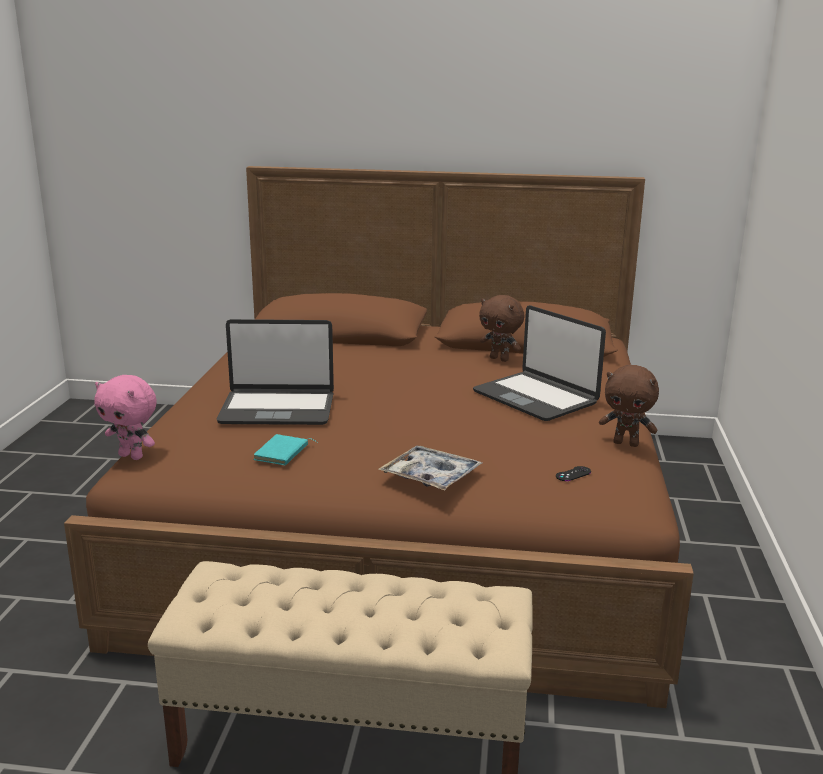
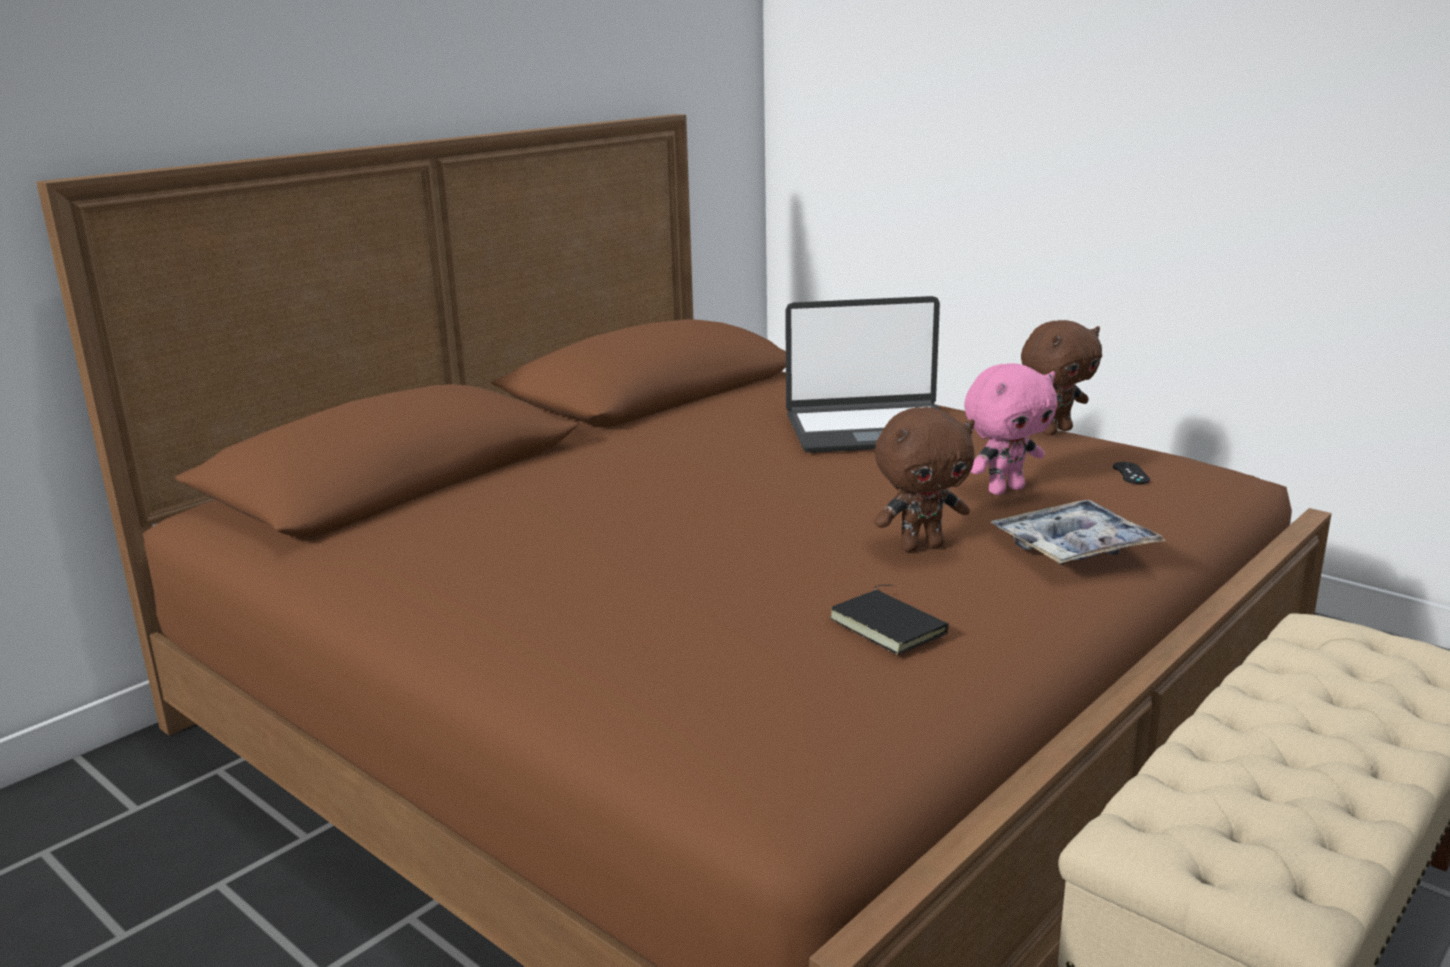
camera: 55 degrees left, 0 degrees up
(132, 456) = (716, 782): pink plush toy -> pink plush toy (1005, 489)
(277, 409) = (690, 590): laptop -> none
(283, 453) = (891, 626): turquoise book -> black book
(500, 359) = (703, 414): brown plush toy -> brown plush toy (921, 546)

